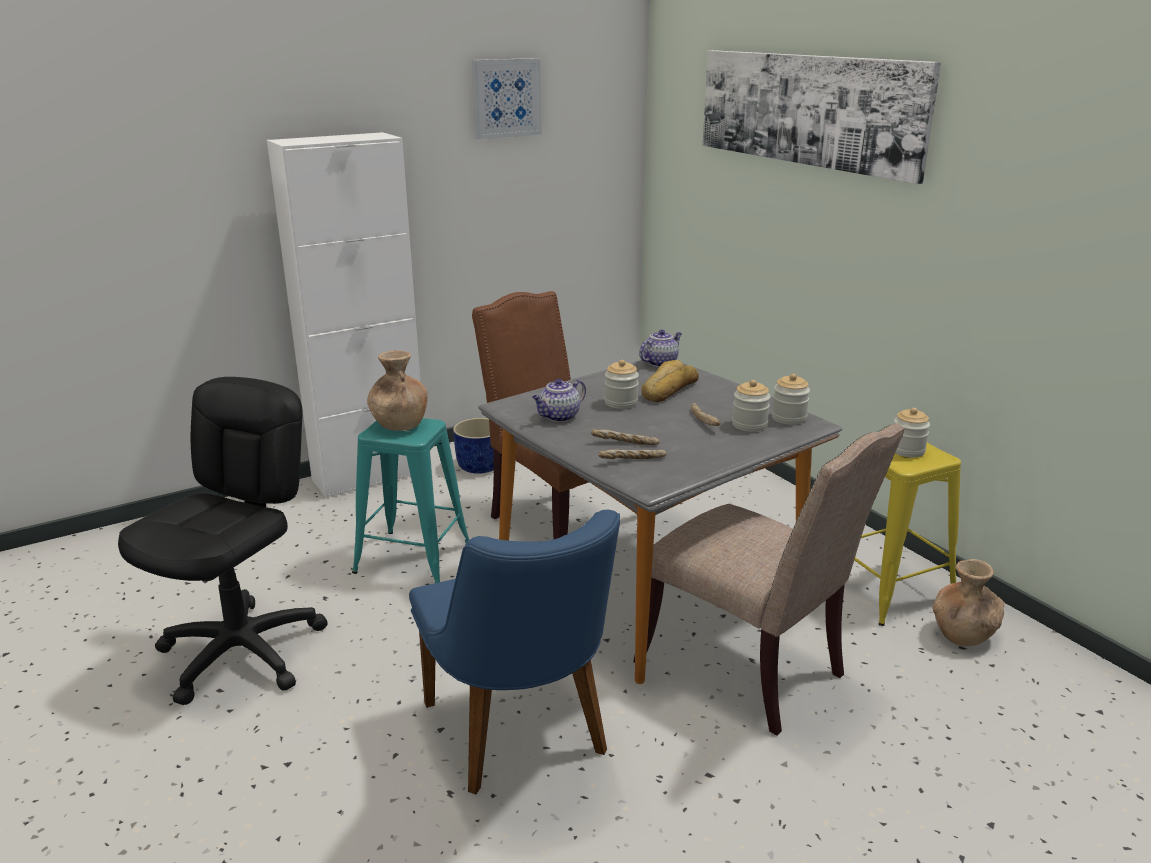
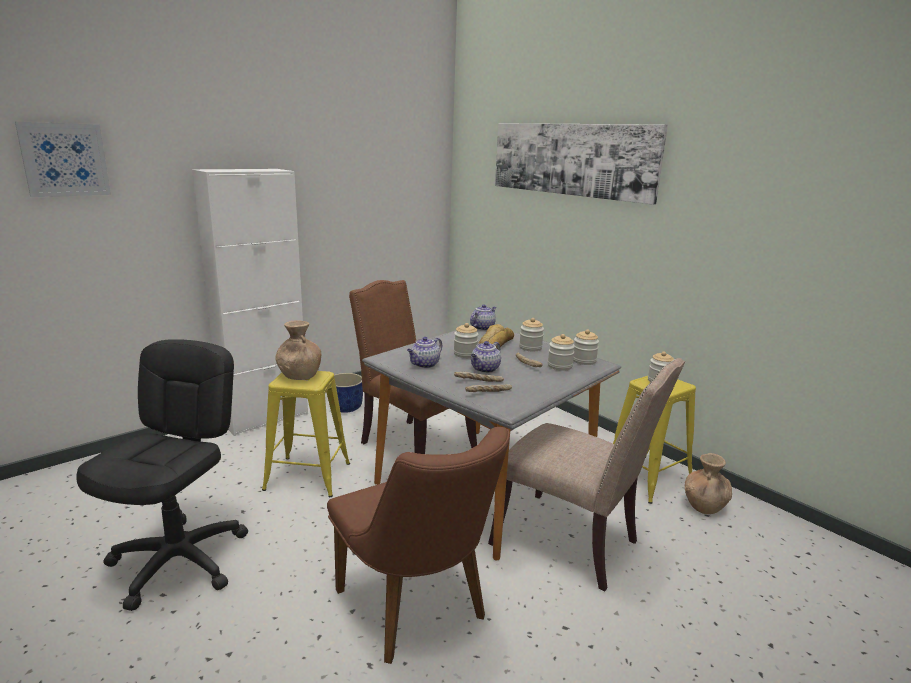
camera: 10 degrees left, 5 degrees down
(413, 558) = (308, 476): turquoise stool -> yellow stool
(506, 98) = (362, 150): picture -> picture (64, 160)
(522, 738) = (418, 612): blue chair -> brown chair
(640, 426) = (485, 369): none -> teapot
(718, 395) = (530, 347): none -> jar

